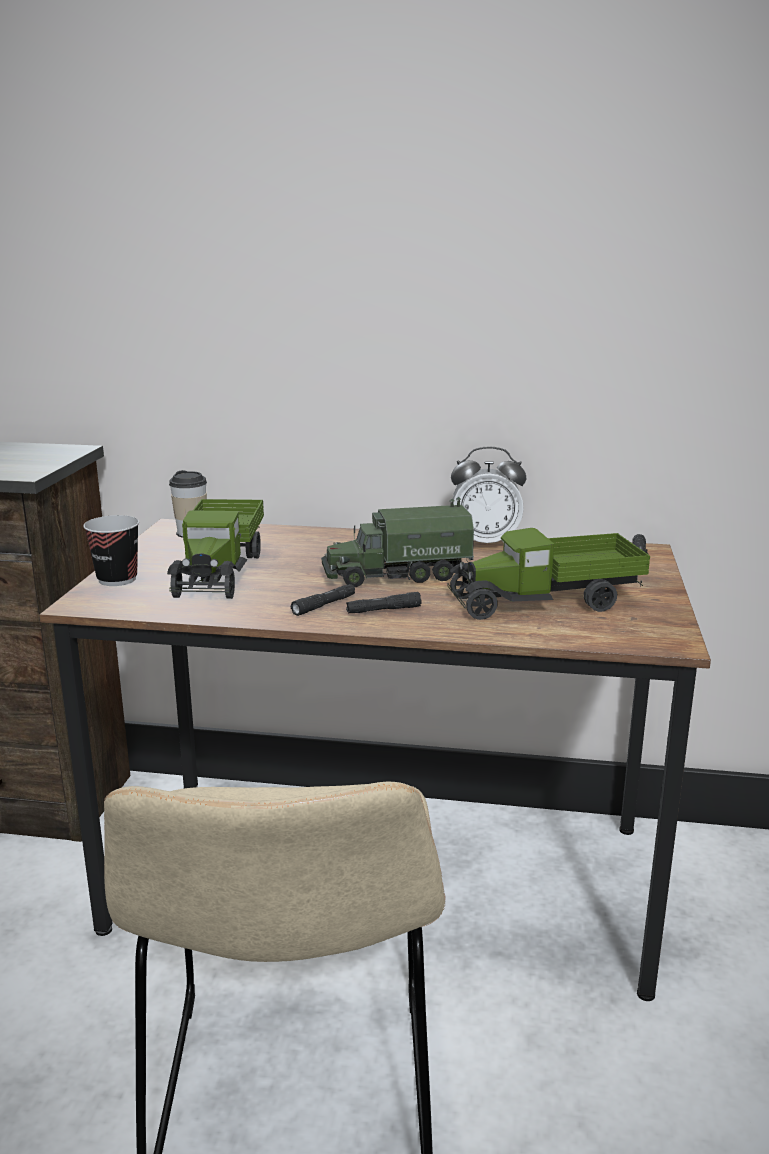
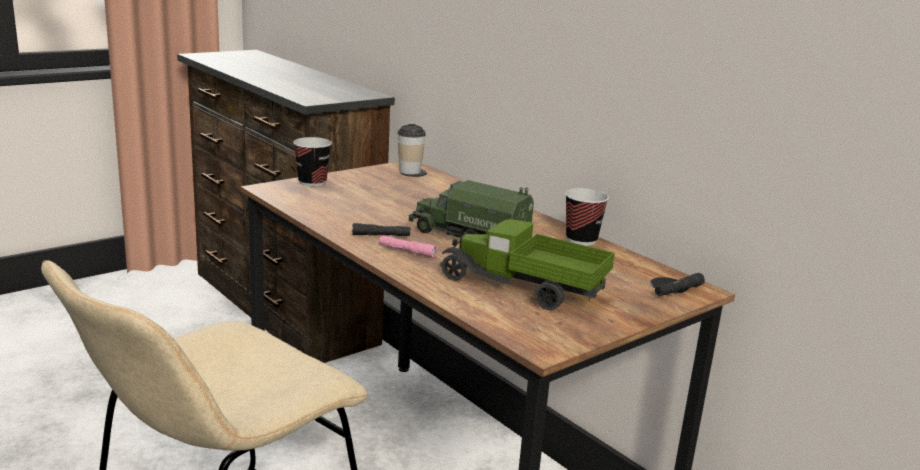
camera: 40 degrees right, 0 degrees up
(220, 570) = (374, 196): toy truck -> none
(383, 610) = (407, 251): black flashlight -> pink flashlight
(485, 542) = (581, 240): alarm clock -> cup

